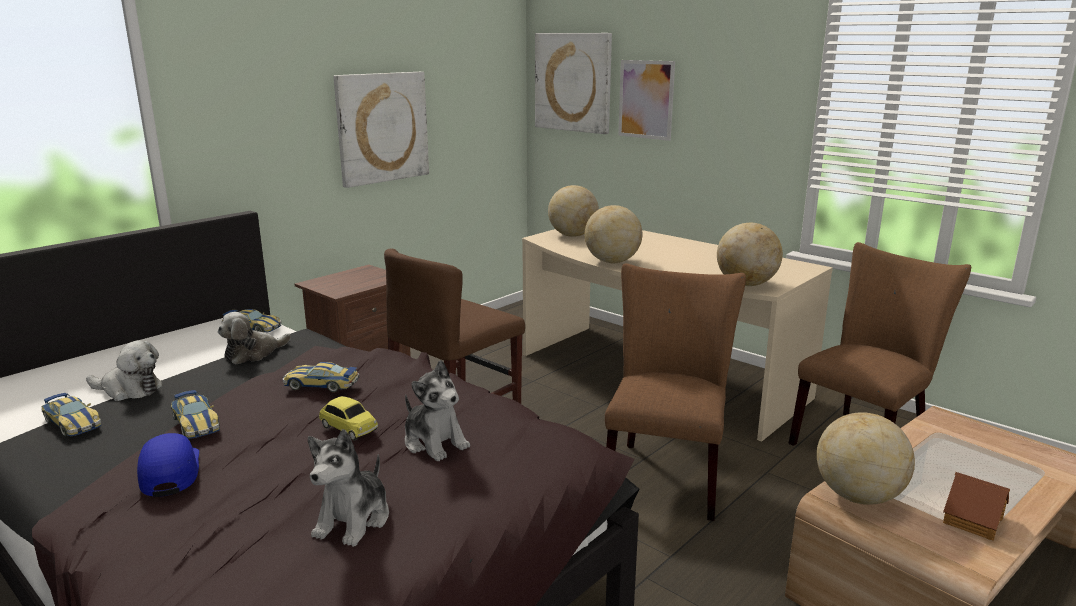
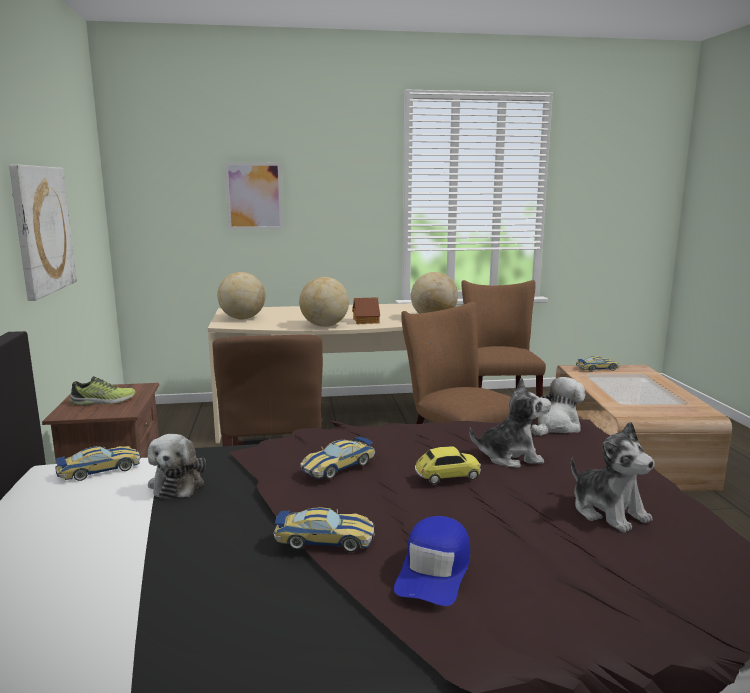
camera: 50 degrees left, 5 degrees down
(72, 422) = (171, 624): toy car -> toy car (597, 368)
(129, 390) = (135, 569): plush toy -> plush toy (556, 426)
(170, 472) = (434, 570): blue cap -> blue cap turned 90 degrees counterclockwise
(349, 281) = (103, 401): none -> shoe
(573, 82) = (168, 184): picture -> none
(857, 496) = (630, 409): globe -> none
(974, 521) = (674, 400): toy house -> toy house (366, 321)

